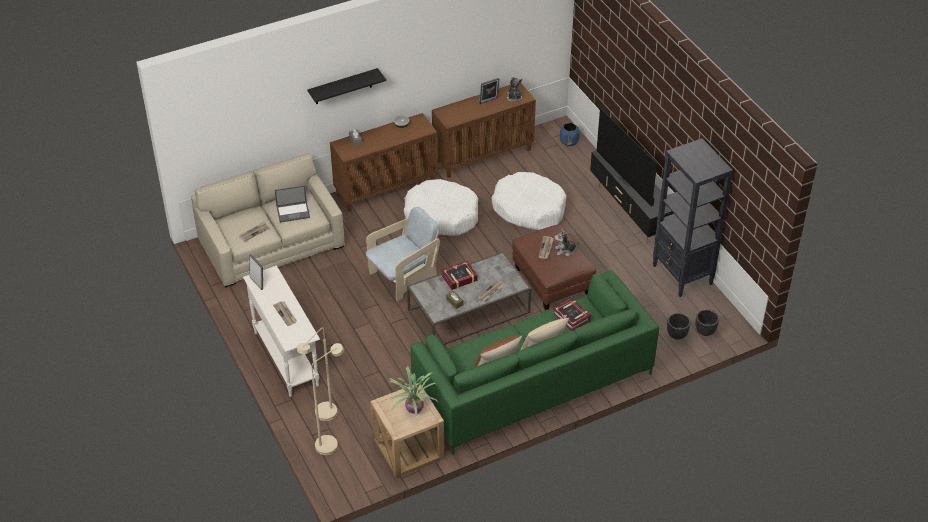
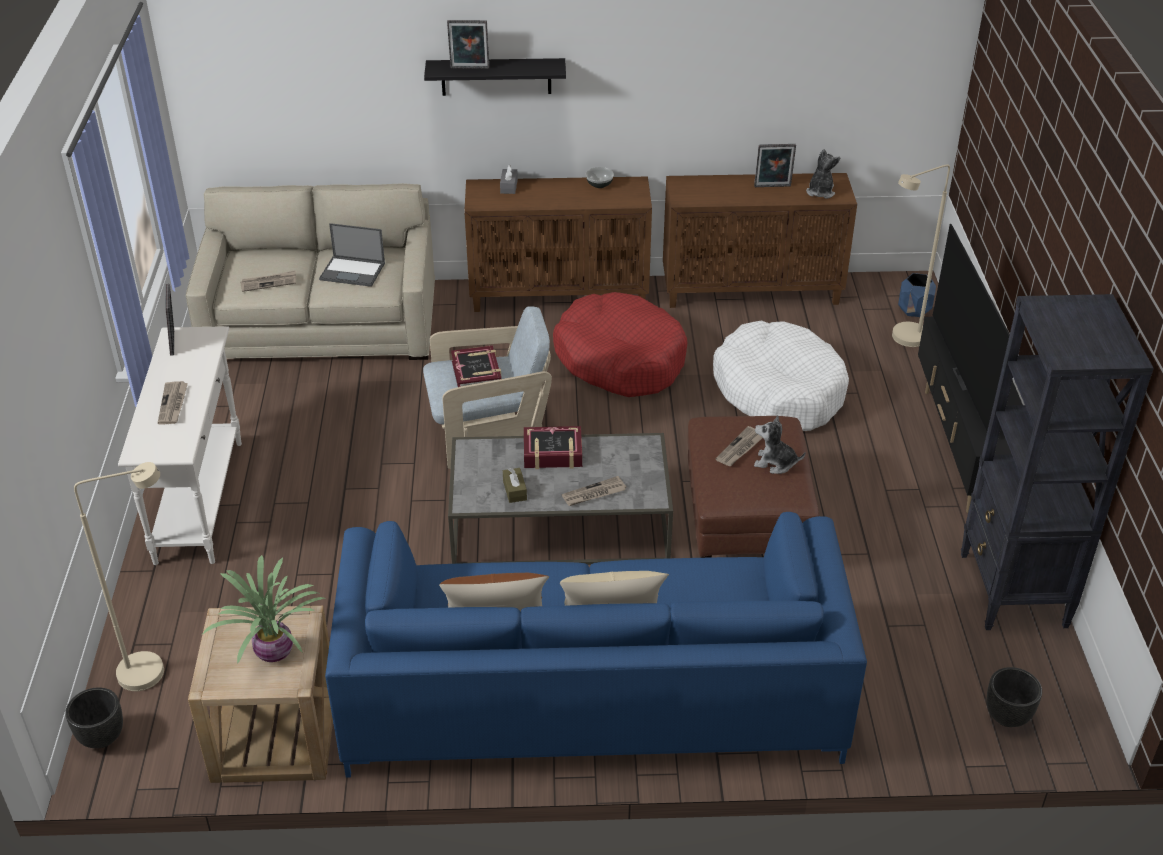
camera: 25 degrees right, 5 degrees down
(322, 417) = (177, 619): beige floor lamp -> beige floor lamp (902, 340)
(334, 89) = (469, 69): none -> picture frame
(441, 215) = (620, 359): white dog bed -> red dog bed
(532, 383) = (592, 694): green sofa -> blue sofa
(571, 317) = (709, 586): book -> book (477, 375)
(677, 335) = (941, 703): black planter -> black planter (102, 738)

